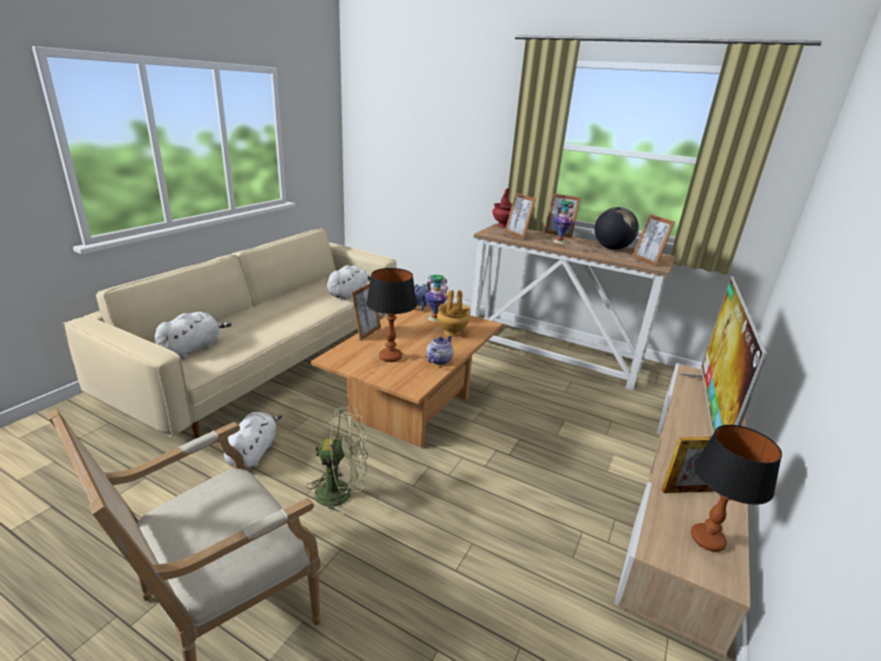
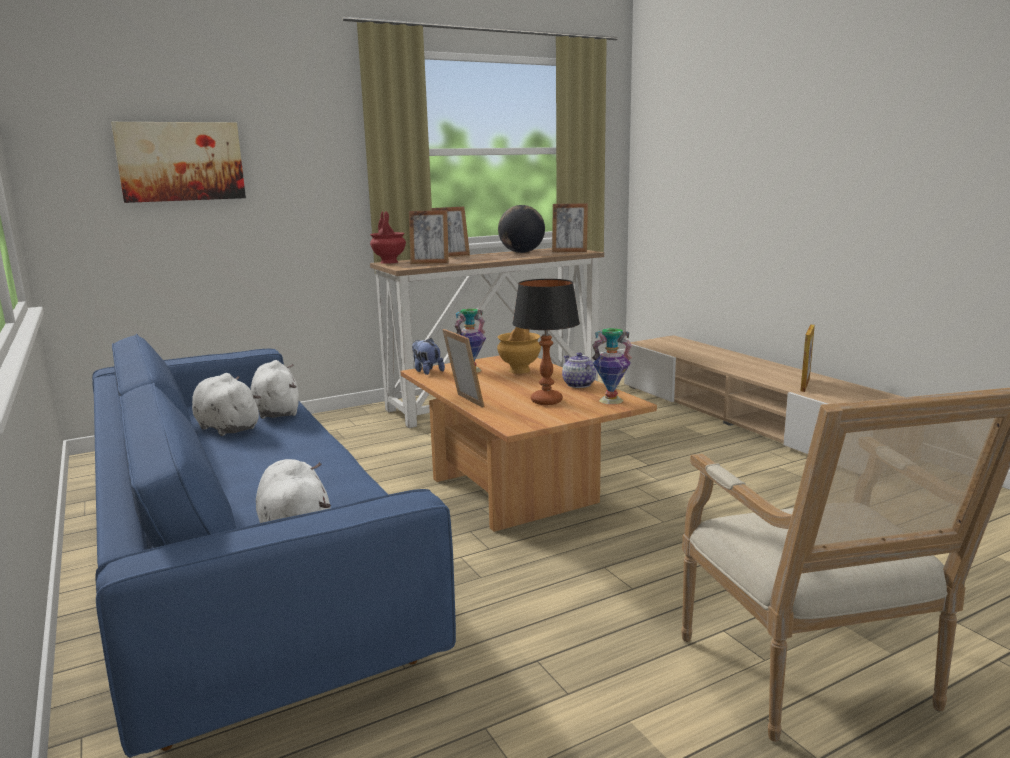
camera: 55 degrees left, 10 degrees down
(253, 452) = (507, 614): white plush toy -> white plush toy (226, 427)
(270, 358) = (244, 562): beige sofa -> blue sofa
(342, 493) = (647, 564): green fan -> none
(411, 133) = (181, 161): none -> picture
(559, 242) = (477, 258): vase -> vase (610, 400)
(706, 539) = (861, 395): table lamp -> none
(708, 421) = (721, 357): television -> none

